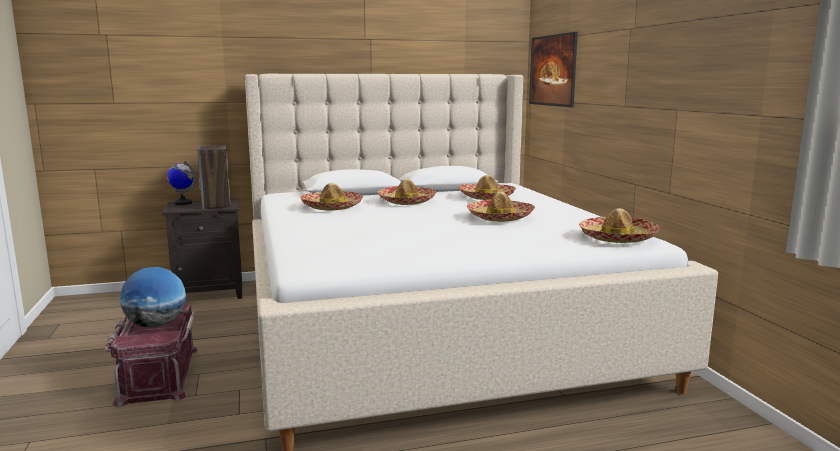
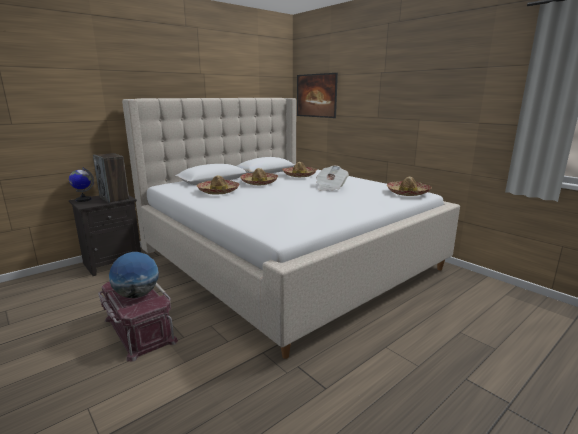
camera: 25 degrees left, 5 degrees up
(500, 217) = (330, 187): hat -> newspaper

